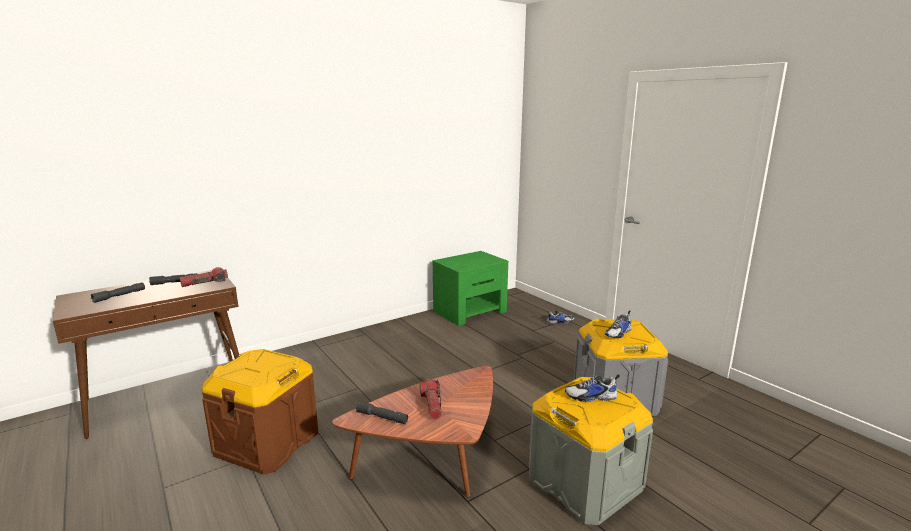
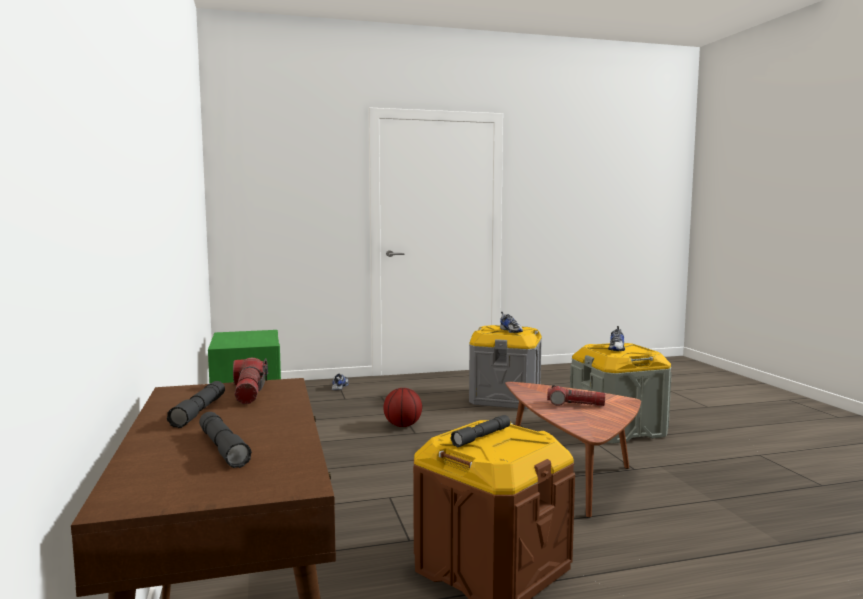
camera: 70 degrees left, 10 degrees down
(382, 417) = (593, 422): grey flashlight -> grey flashlight (481, 437)
(492, 364) = (402, 425): none -> basketball

